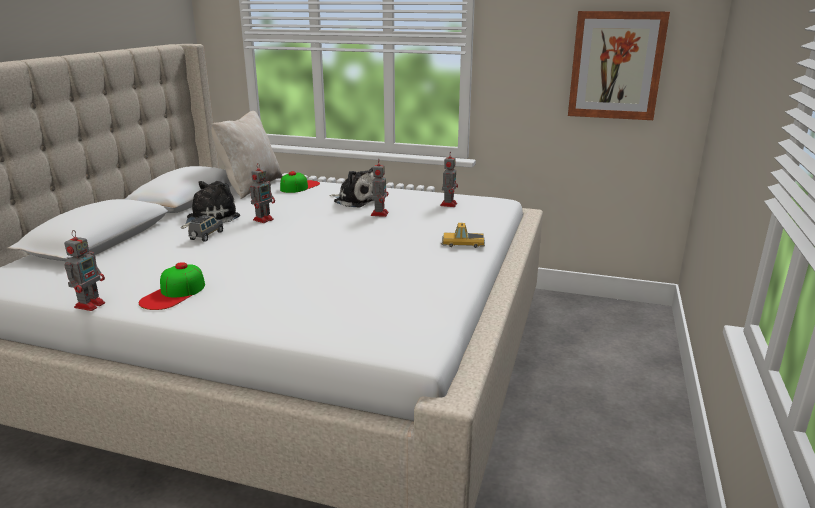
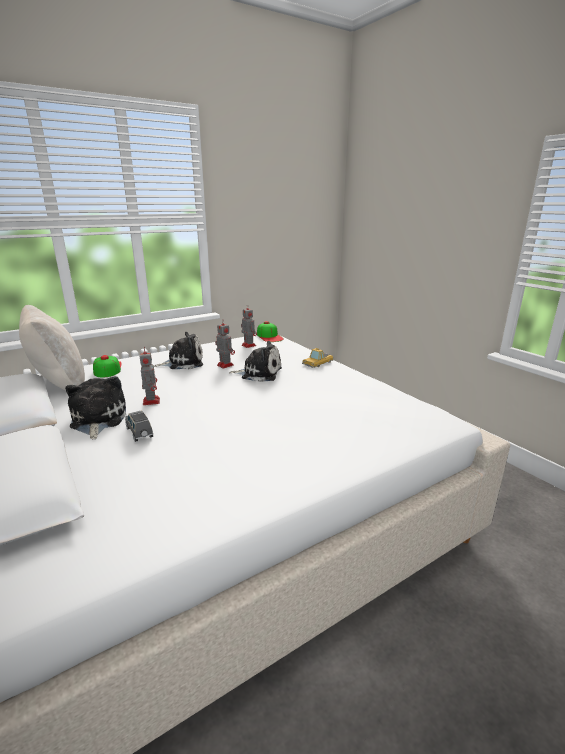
camera: 50 degrees left, 0 degrees up
(91, 304) = (207, 536): toy robot -> none
(174, 293) = (251, 481): cap -> cap (269, 336)
(386, 231) = (259, 373): none -> plush toy
(616, 65) = (296, 232): picture -> none

